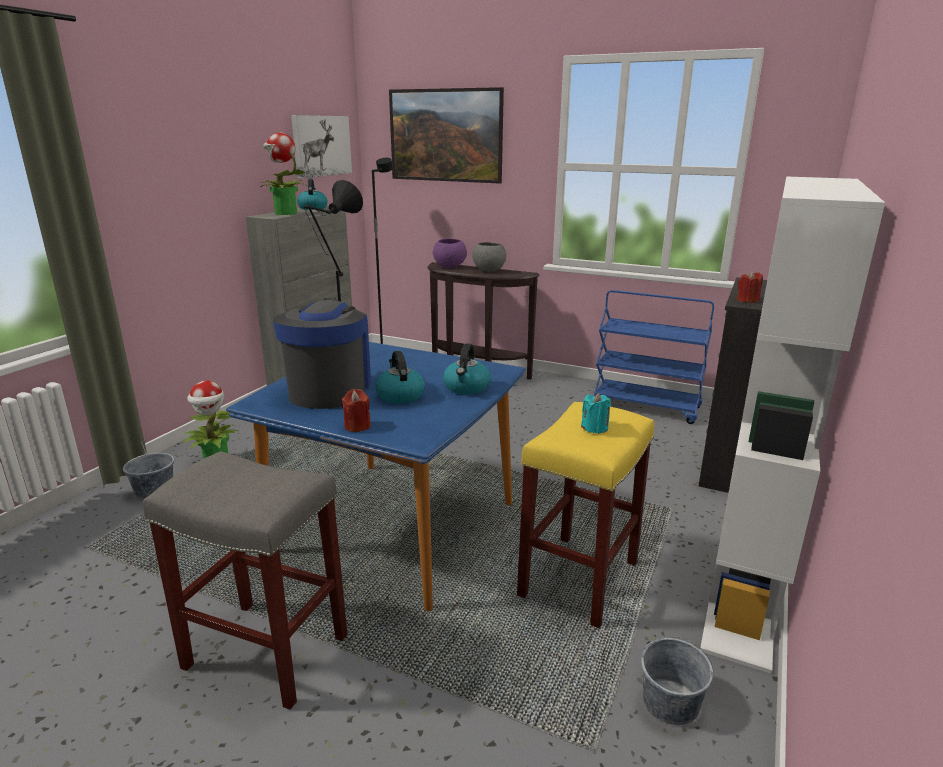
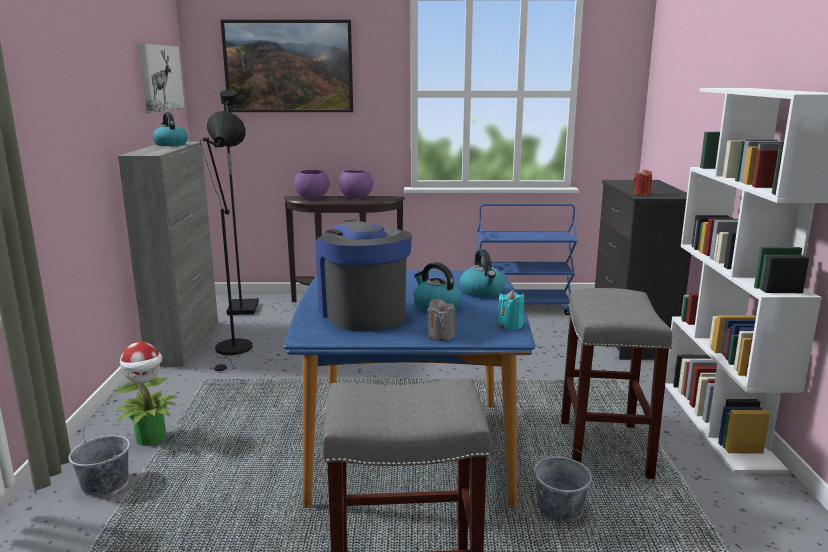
camera: 25 degrees left, 5 degrees down
(285, 213) = (155, 150): potted plant -> none
(357, 426) = (440, 336): red candle -> grey candle
(488, 271) = (356, 198): grey bowl -> purple bowl
(579, 580) = (605, 449): yellow stool -> grey stool
(595, 428) = (620, 304): turquoise candle -> turquoise candle (510, 325)
(671, 702) = (749, 512): grey bucket -> grey bucket (560, 508)

